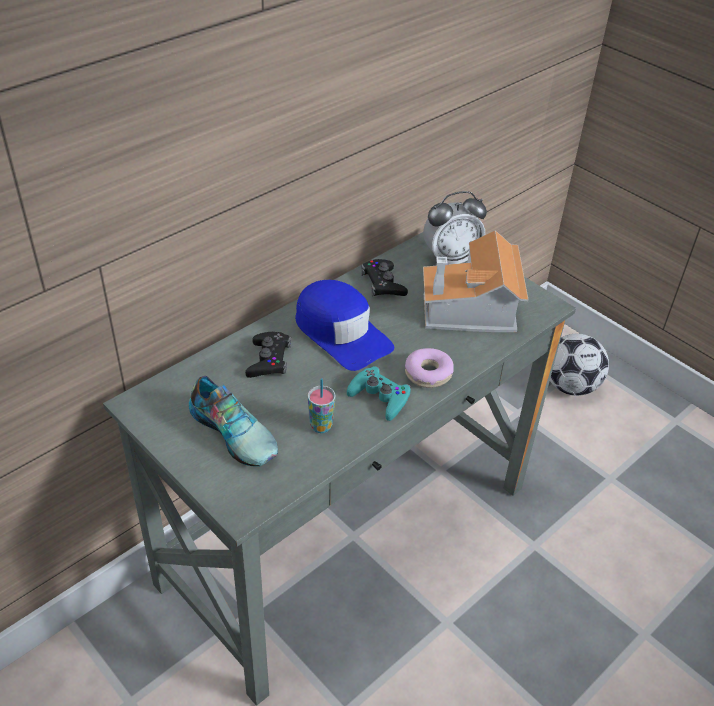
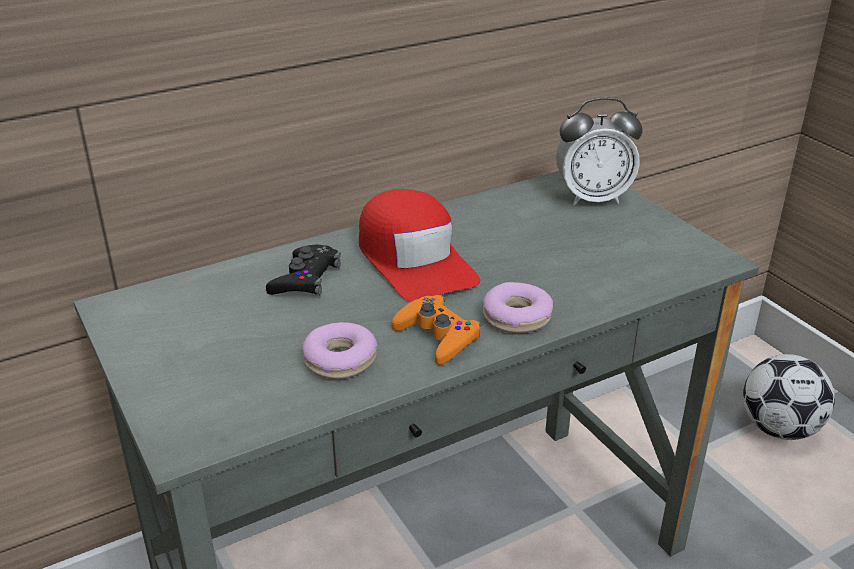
camera: 15 degrees right, 10 degrees down
(235, 431) = (222, 351): shoe -> none
(321, 426) = (340, 360): cup -> donut
(341, 333) = (414, 260): blue cap -> red cap
(379, 397) = (437, 336): turquoise game controller -> orange game controller
(383, 283) = (491, 215): black game controller -> none
(472, 309) = (605, 253): toy house -> none

